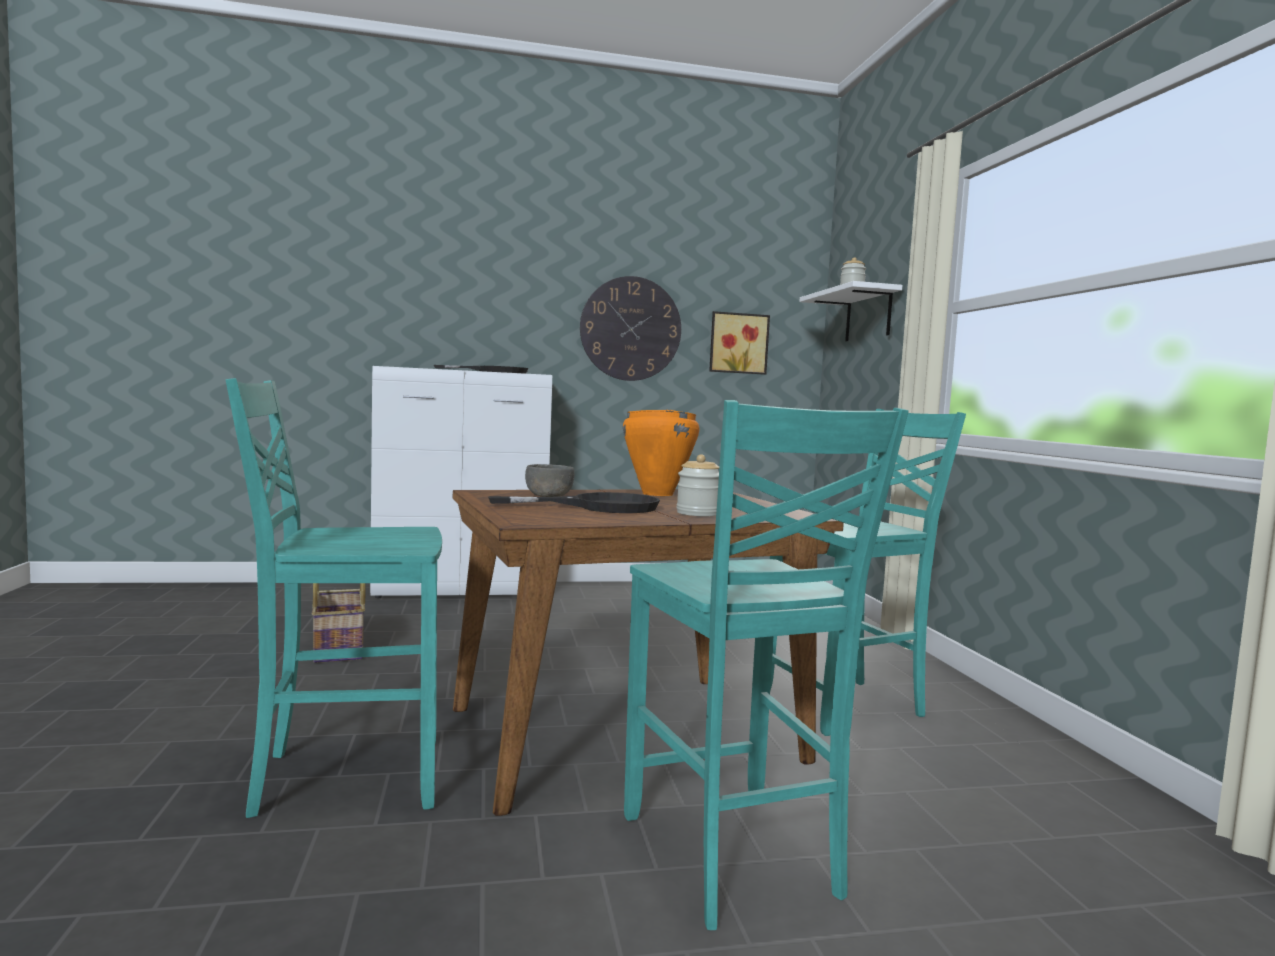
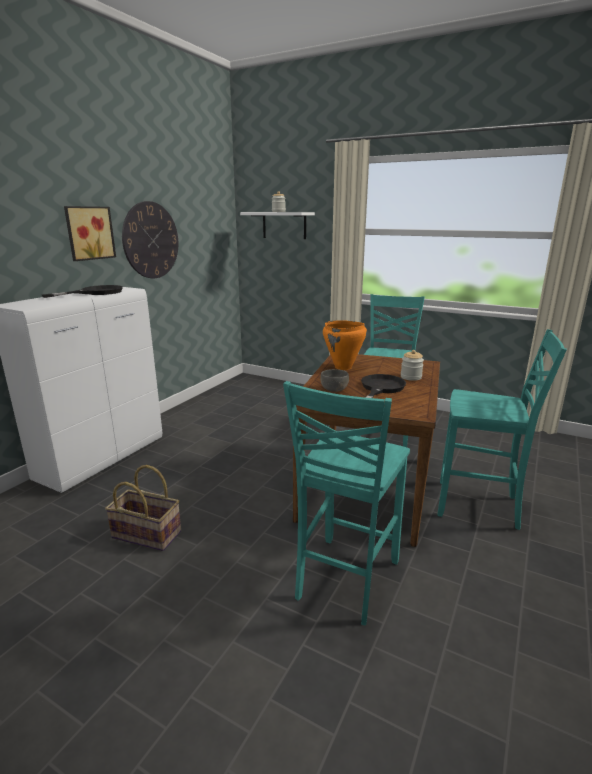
camera: 50 degrees left, 15 degrees up
(738, 343) = (203, 242): picture -> picture (89, 233)

